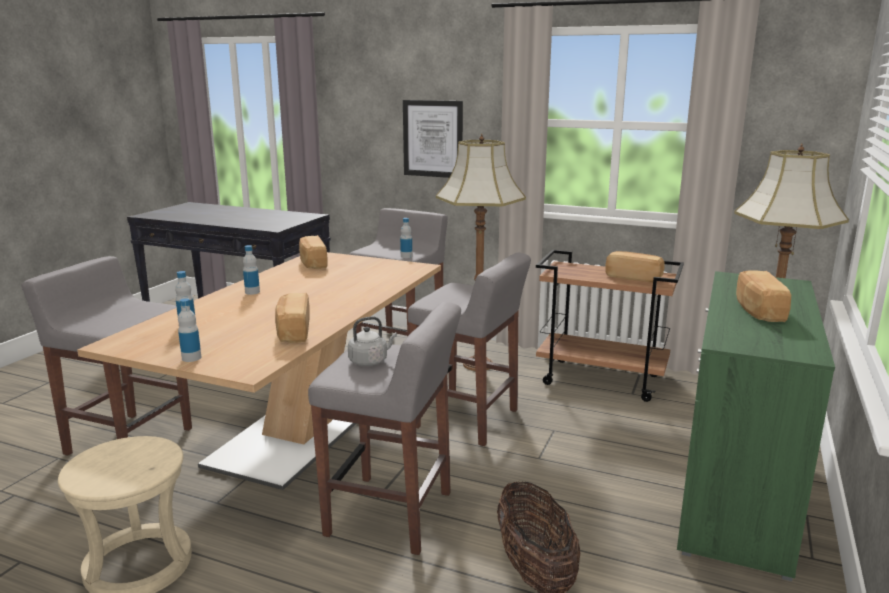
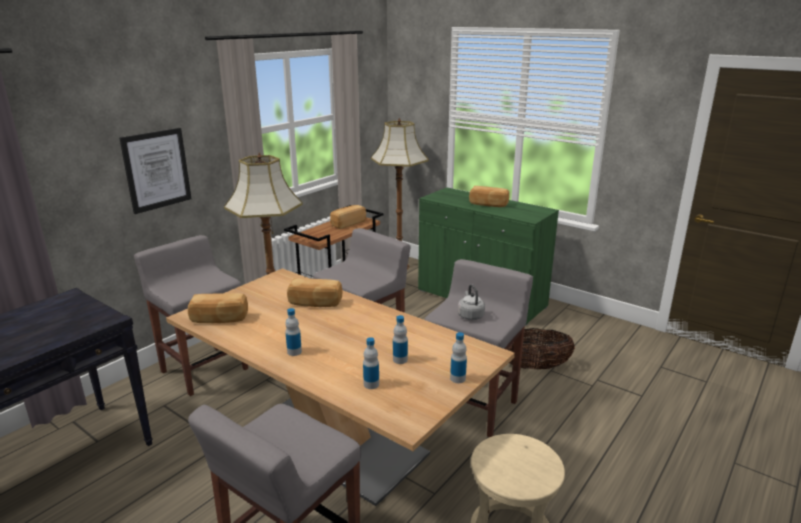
camera: 75 degrees left, 5 degrees up
(293, 331) = (415, 335): bread -> bread (315, 303)
(406, 256) = (224, 280): bottle -> bottle (400, 360)

